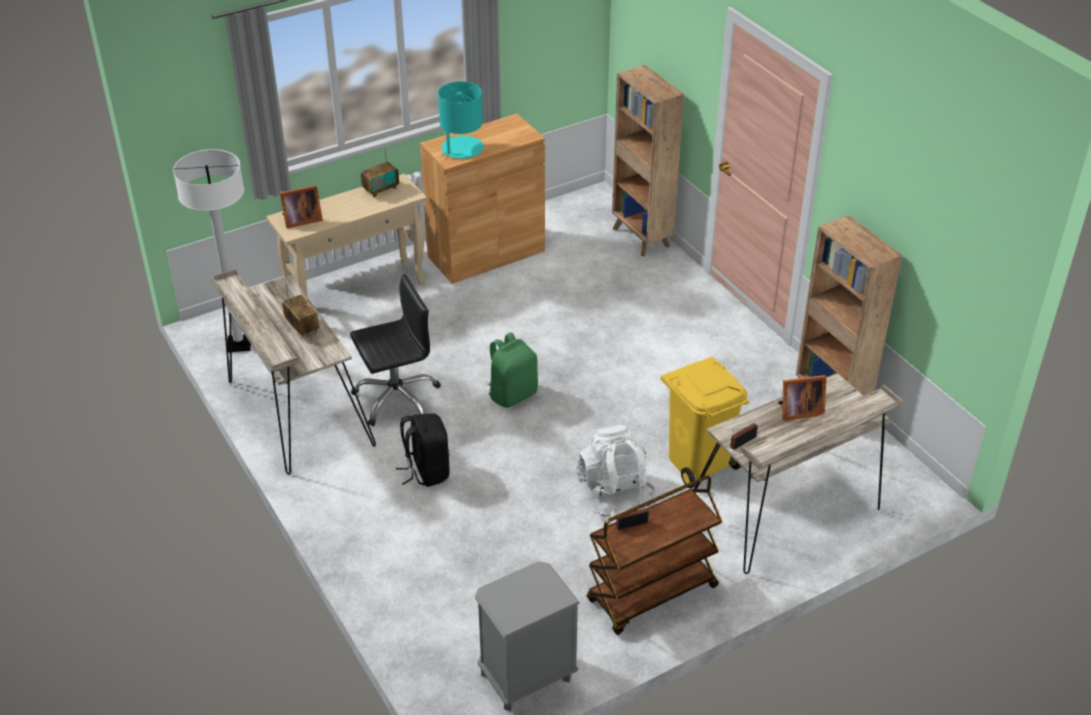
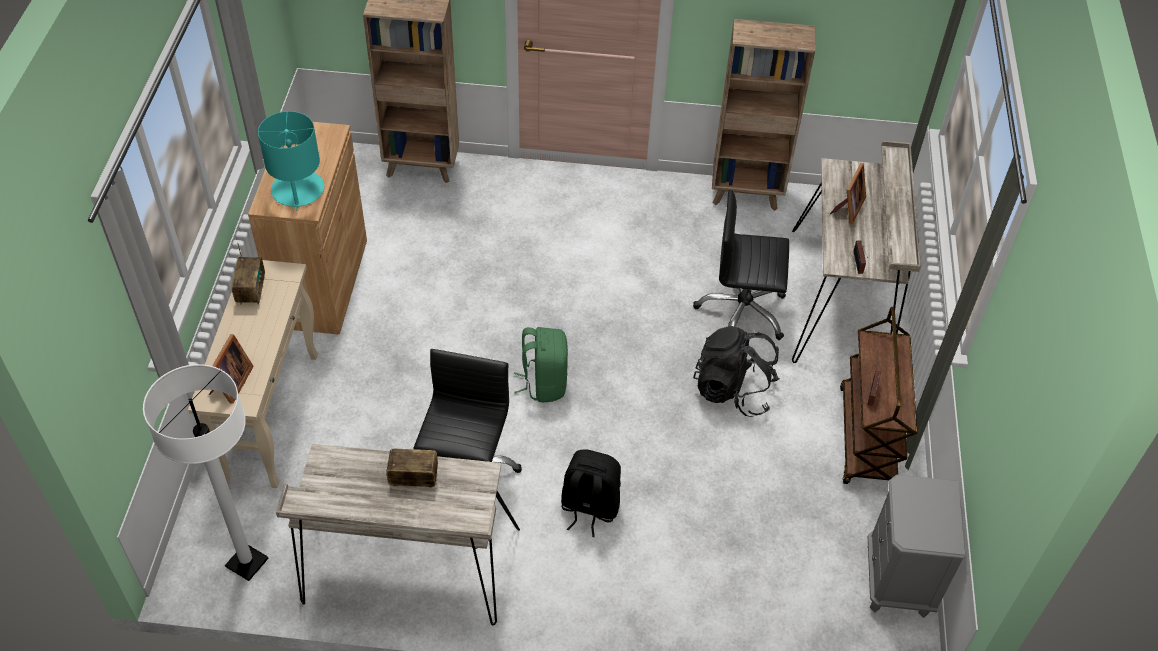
camera: 55 degrees left, 10 degrees up
(615, 494) = (733, 390): white backpack -> black backpack
(699, 462) = (742, 312): yellow trash can -> black office chair

